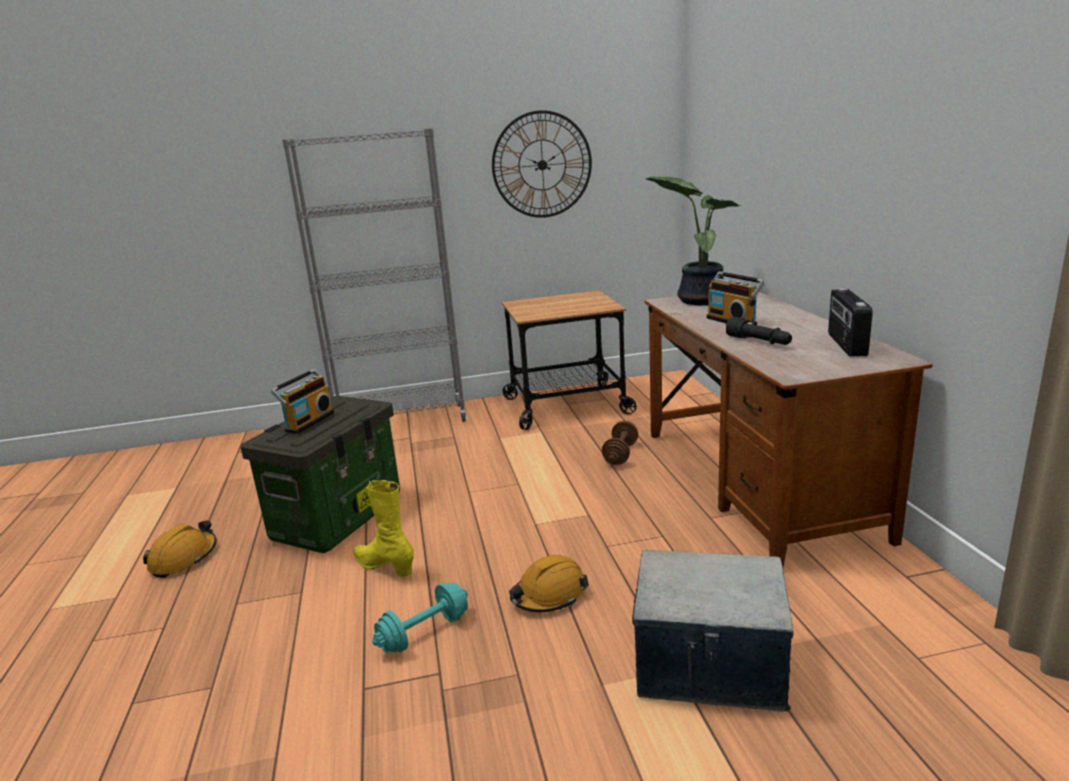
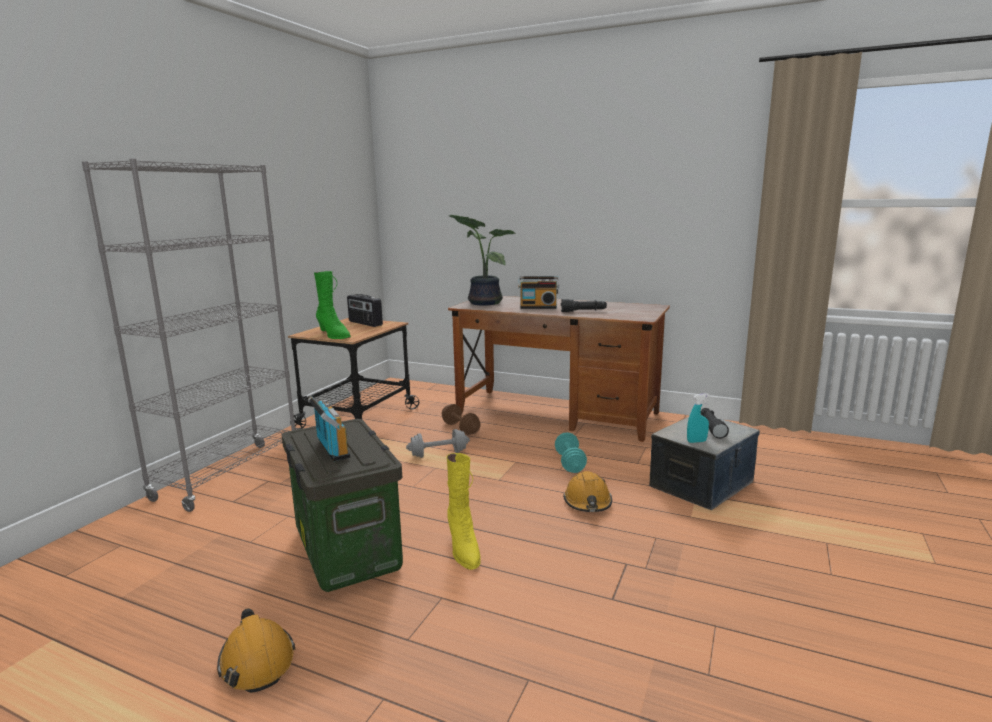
camera: 55 degrees left, 5 degrees down
(385, 566) = (463, 548): yellow boot -> yellow boot turned 90 degrees counterclockwise
(424, 633) = (574, 556): turquoise dumbbell -> turquoise dumbbell (570, 463)
(527, 310) = (334, 335): none -> green boot
(542, 165) = (300, 210): wall clock -> none
(548, 472) = (438, 454): none -> grey dumbbell
(659, 589) = (696, 441): none -> turquoise spray bottle
(729, 585) = (711, 428): none -> black flashlight
(845, 344) = (620, 306): radio -> radio (365, 323)

